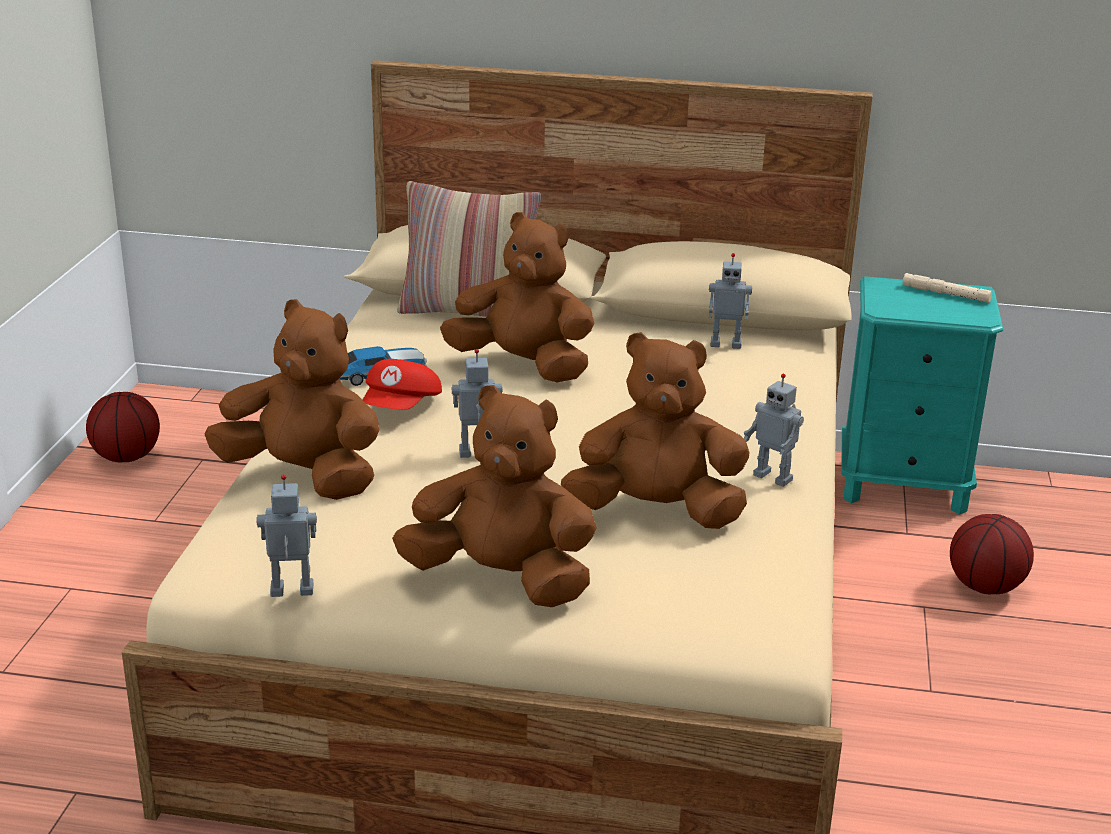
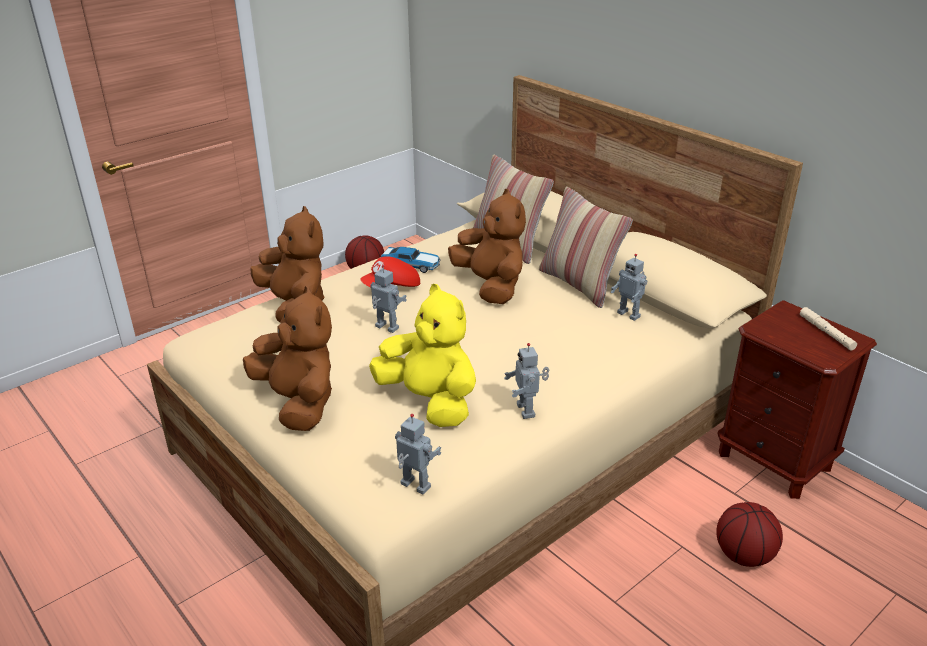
camera: 40 degrees right, 5 degrees up
(291, 592) = (205, 365): toy robot -> toy robot (414, 486)
(623, 331) = (579, 284): none -> pillow
(656, 512) = (430, 401): brown plush toy -> yellow plush toy
(903, 486) = (774, 461): turquoise nightstand -> brown nightstand

